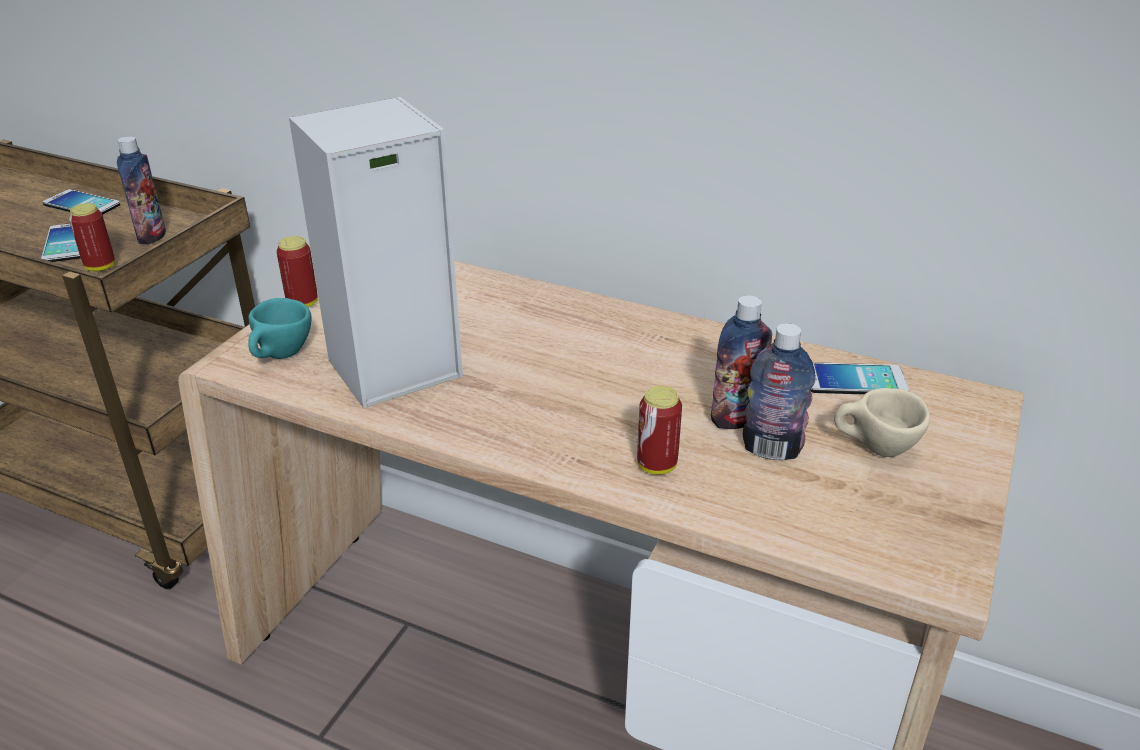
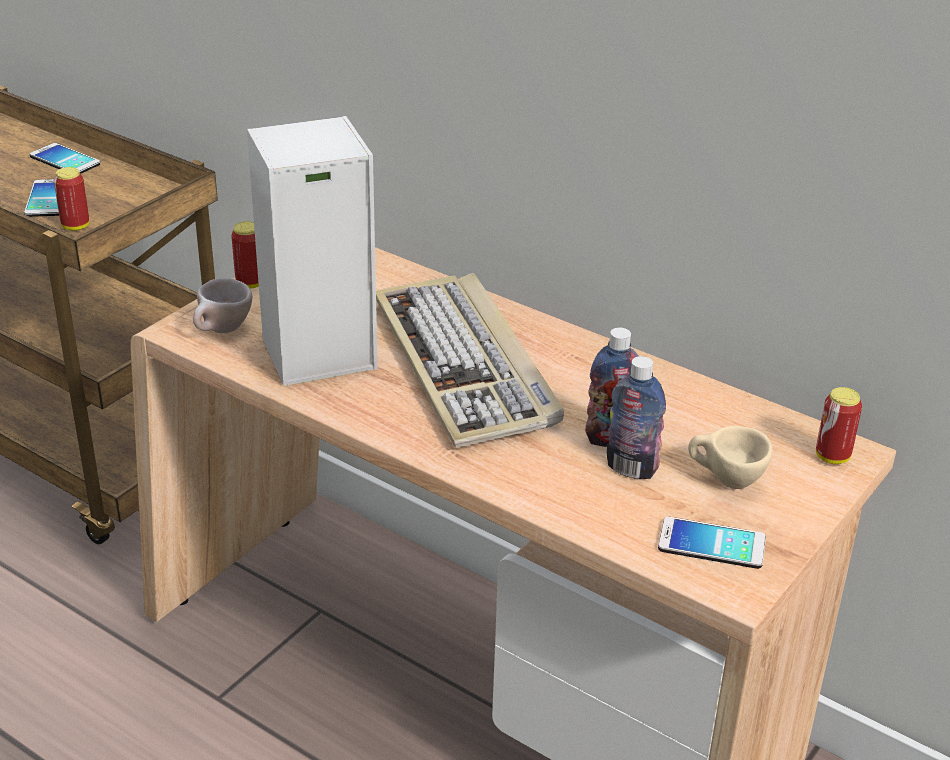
camera: 10 degrees right, 0 degrees up
(152, 236) = (125, 200): bottle -> none
(281, 357) = (222, 332): turquoise cup -> beige cup
(556, 360) = (466, 365): none -> keyboard
(656, 466) = (523, 468): can -> can (832, 457)
(855, 381) = (737, 418): phone -> phone (711, 544)

